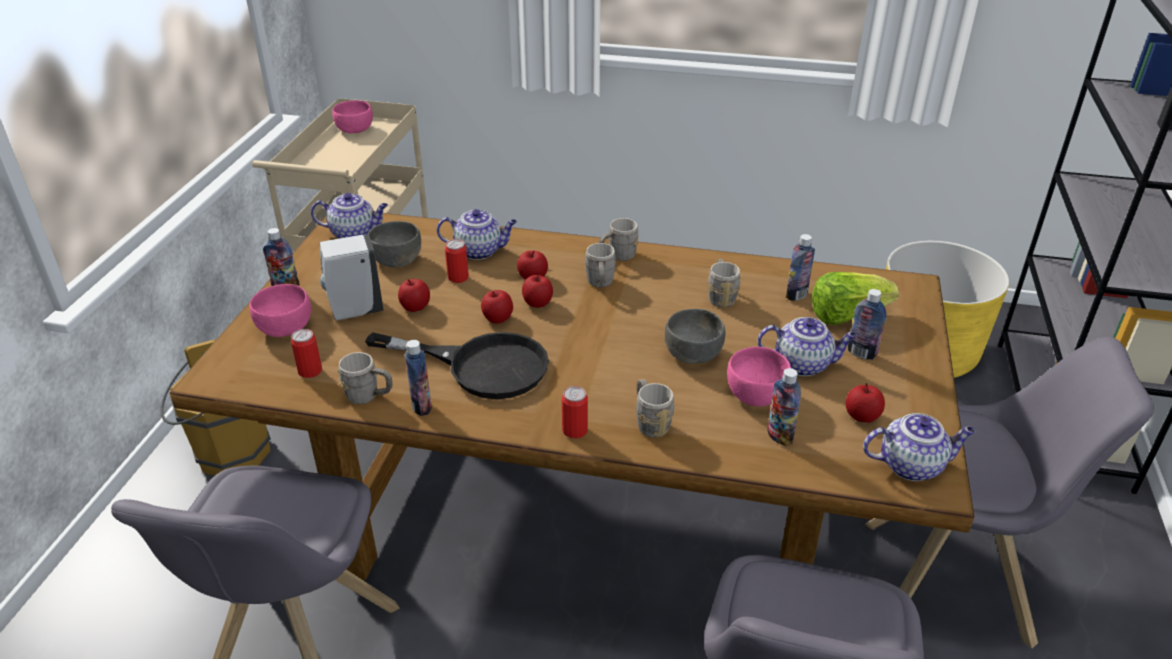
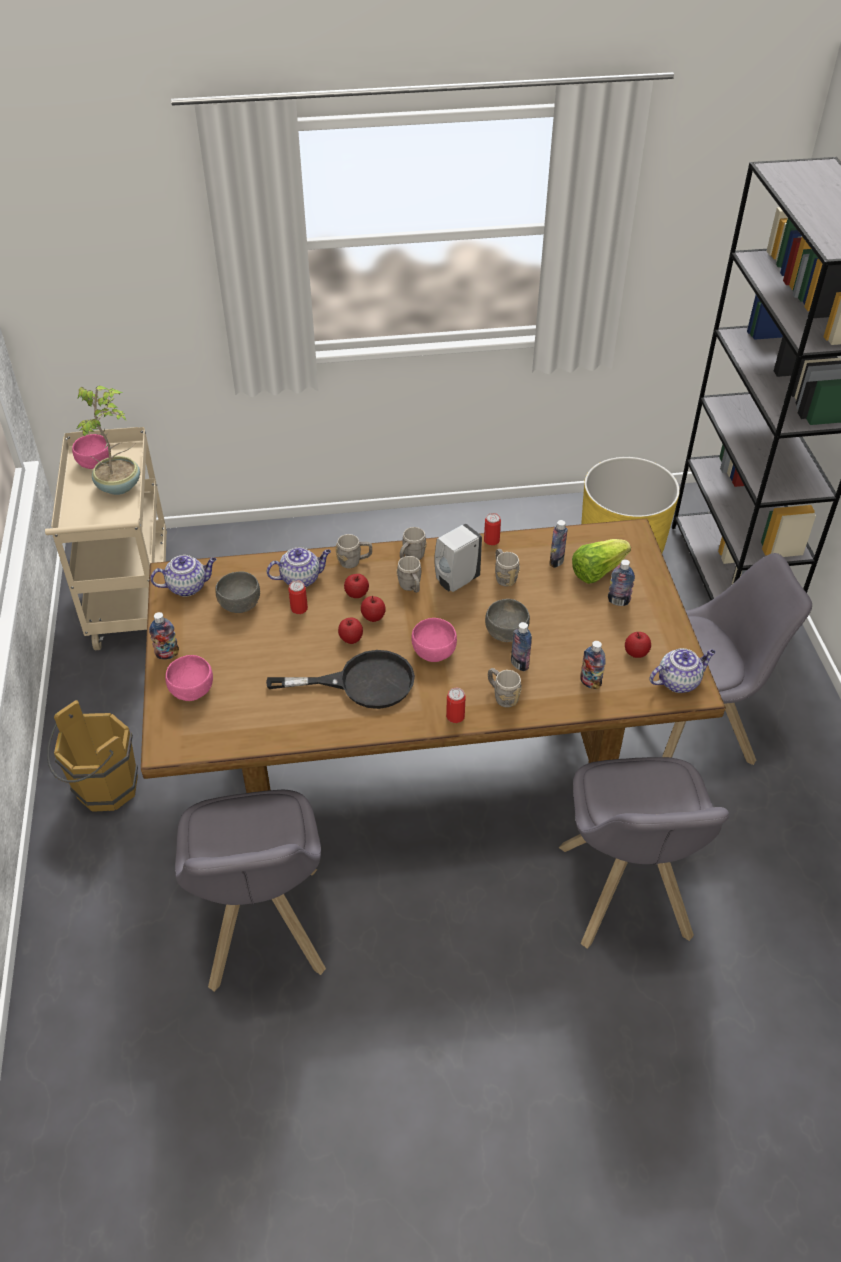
camera: 20 degrees left, 10 degrees up
(310, 371) = (237, 722): can -> can (491, 540)
(354, 311) = (236, 661): white soap dispenser -> white soap dispenser (456, 581)
(364, 151) = (120, 486): none -> potted plant
(369, 396) = (295, 730): grey mug -> grey mug (354, 561)
(415, 307) = (282, 644): apple -> none
(421, 406) = (338, 727): bottle -> bottle (519, 664)
(756, 395) = (563, 655): pink bowl -> pink bowl (434, 652)
(803, 364) = (583, 621): teapot -> none

